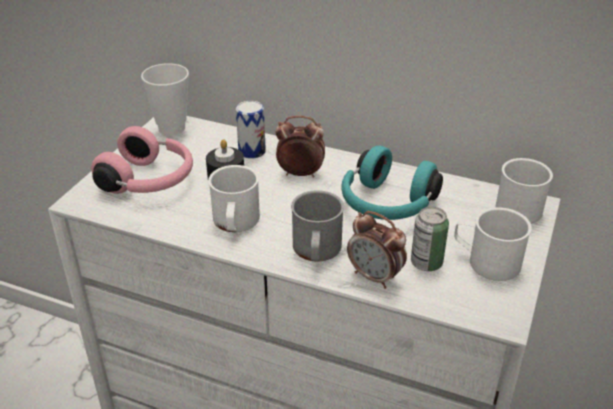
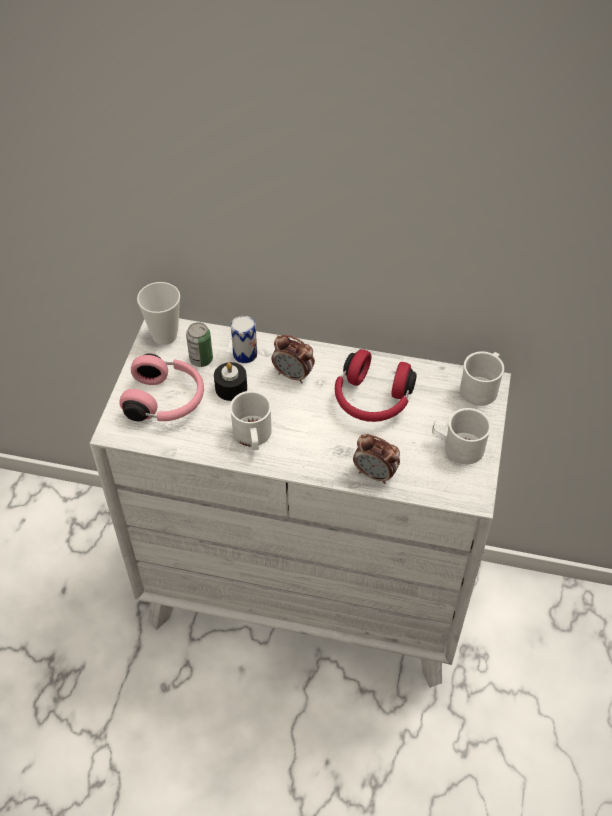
camera: 10 degrees left, 15 degrees up
(300, 173) = (293, 375): alarm clock -> alarm clock turned 150 degrees counterclockwise
(316, 251) = (325, 456): grey mug -> none
(386, 205) = (372, 400): turquoise headphones -> red headphones
(426, 263) = (412, 455): can -> can (201, 359)

